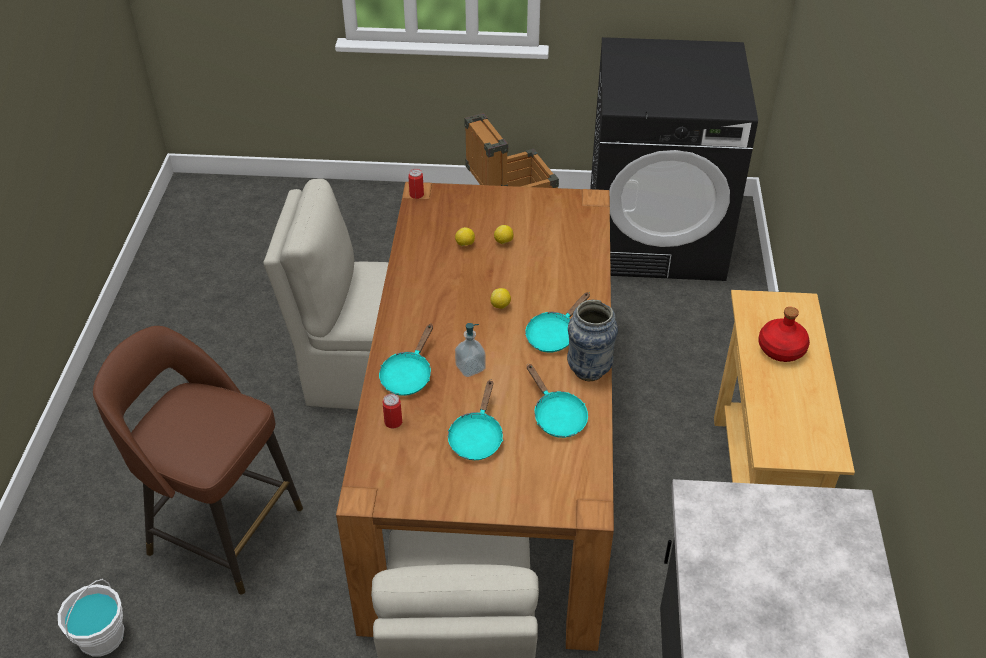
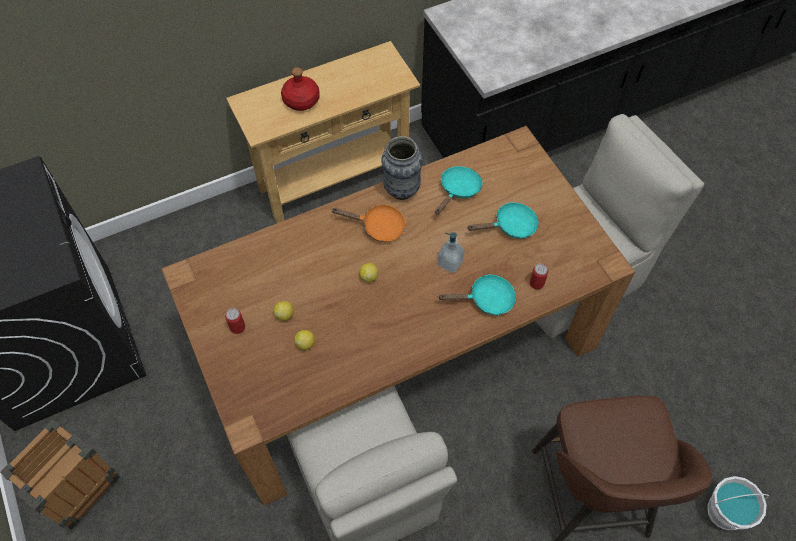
camera: 120 degrees left, 15 degrees up
(416, 194) = (252, 428): can -> can (237, 327)
(554, 335) = (378, 227): turquoise frying pan -> orange frying pan

